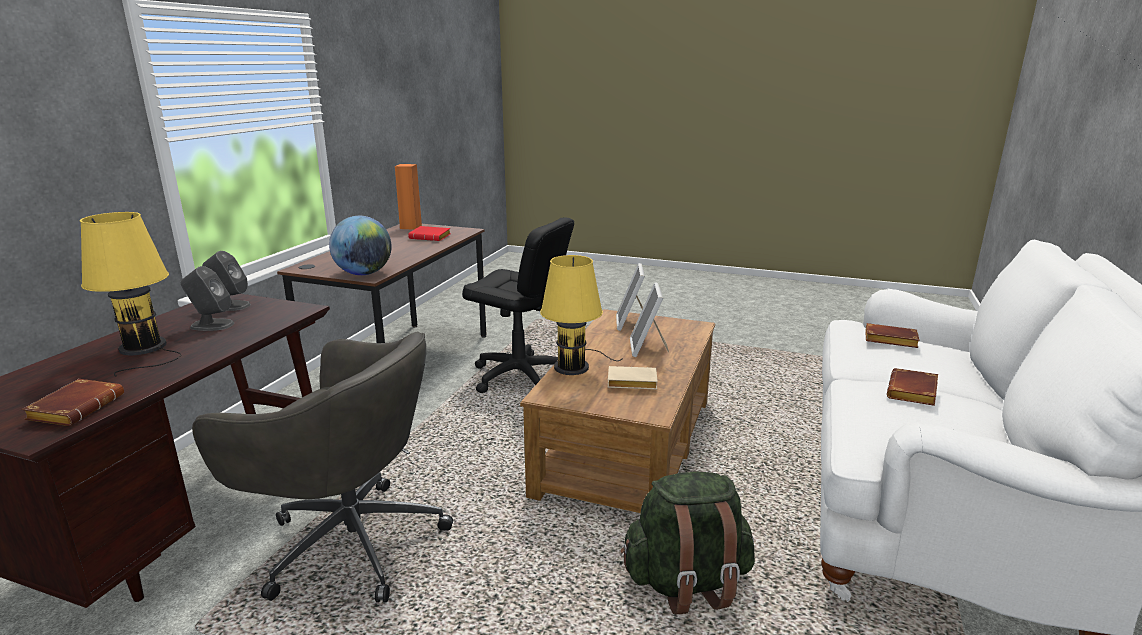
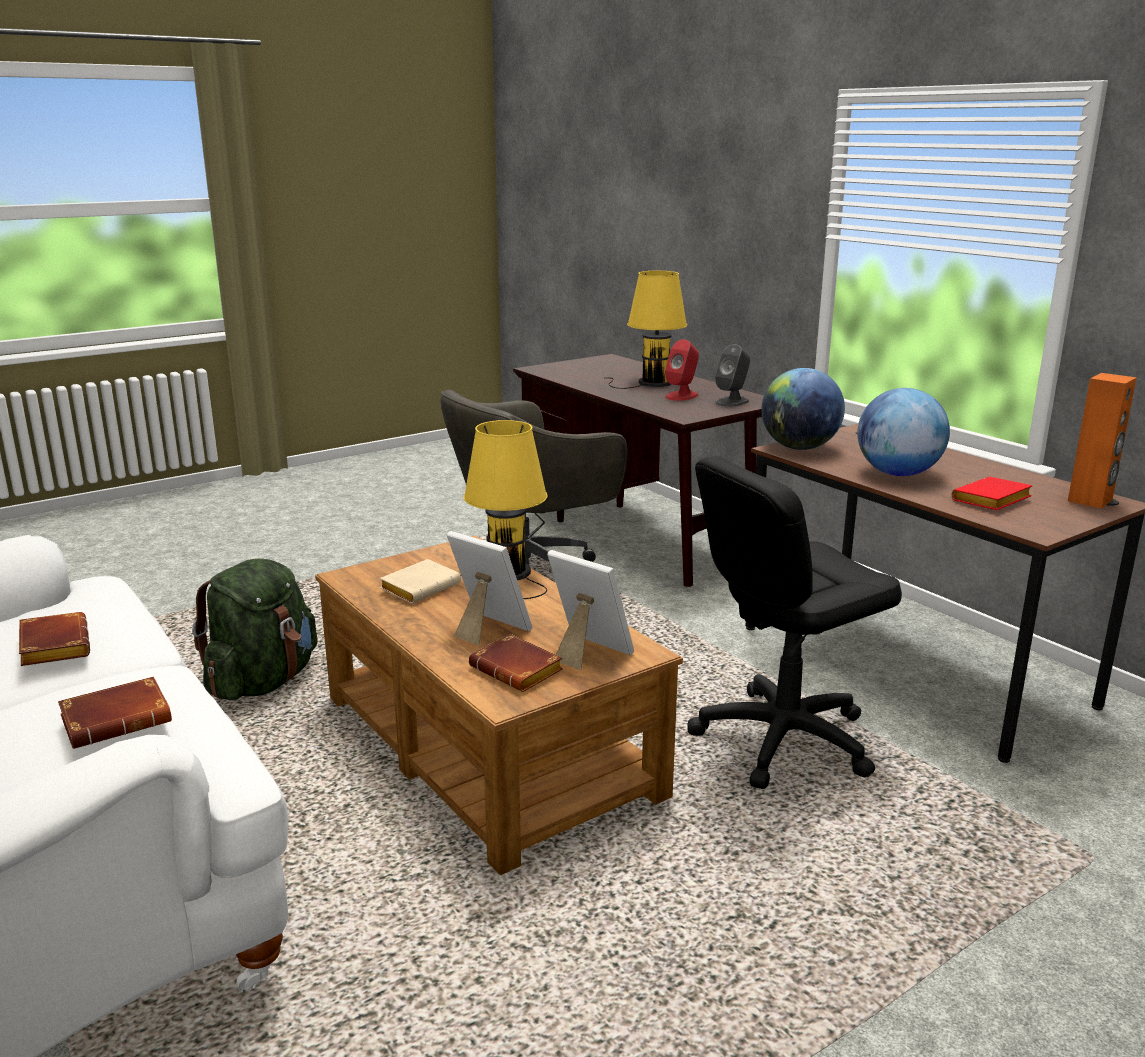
camera: 125 degrees right, 0 degrees up
(77, 407) = (563, 373): brown book -> brown book (519, 670)
(211, 325) = (682, 396): grey speaker -> red speaker
(401, 252) = (898, 474): none -> globe

